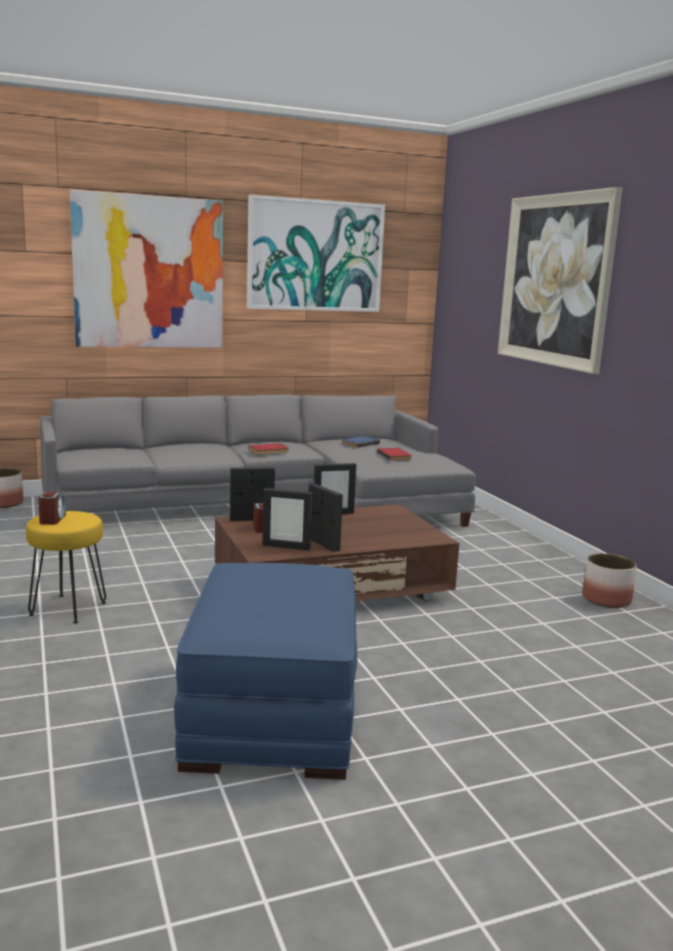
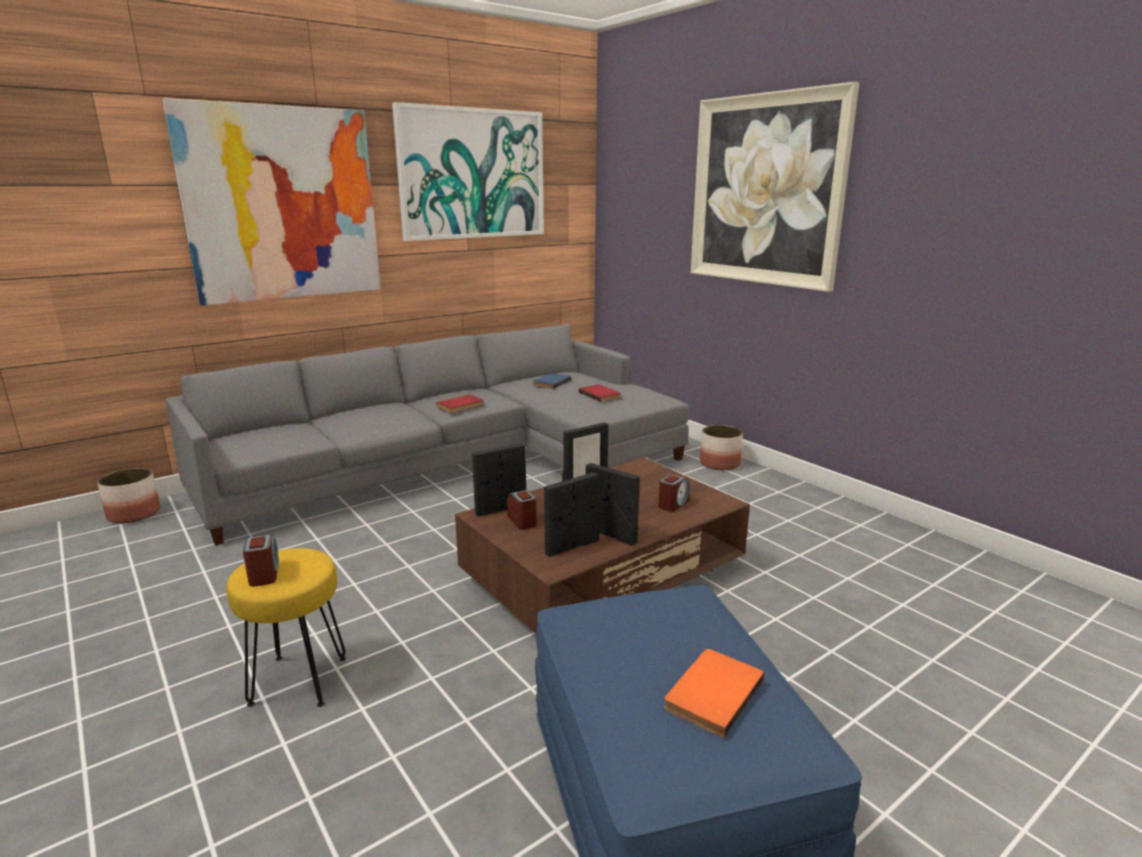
camera: 15 degrees left, 5 degrees up
(286, 546) = (572, 547): picture frame -> picture frame turned 150 degrees clockwise
(286, 607) = (710, 693): none -> orange book
(393, 534) = (673, 504): none -> alarm clock
(606, 599) = (878, 532): planter -> planter (719, 463)

